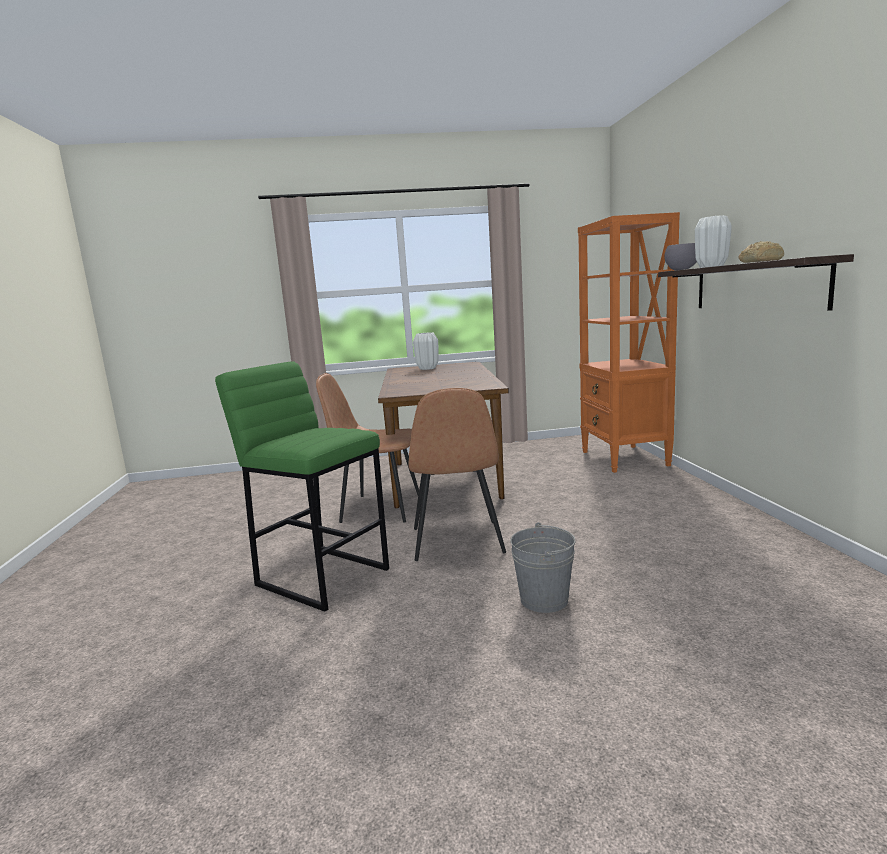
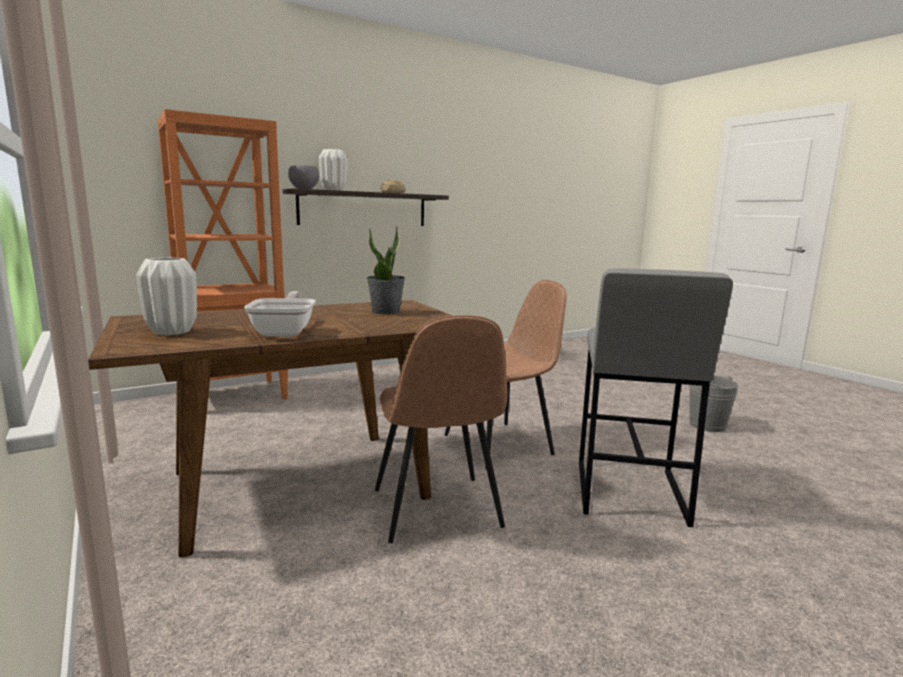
camera: 115 degrees left, 0 degrees up
(320, 576) = (630, 493): green stool -> grey stool
(408, 377) = (285, 332): none -> frying pan
(452, 384) = (386, 312): none -> potted plant
(544, 600) = (559, 408): grey bucket -> grey bucket (707, 425)

